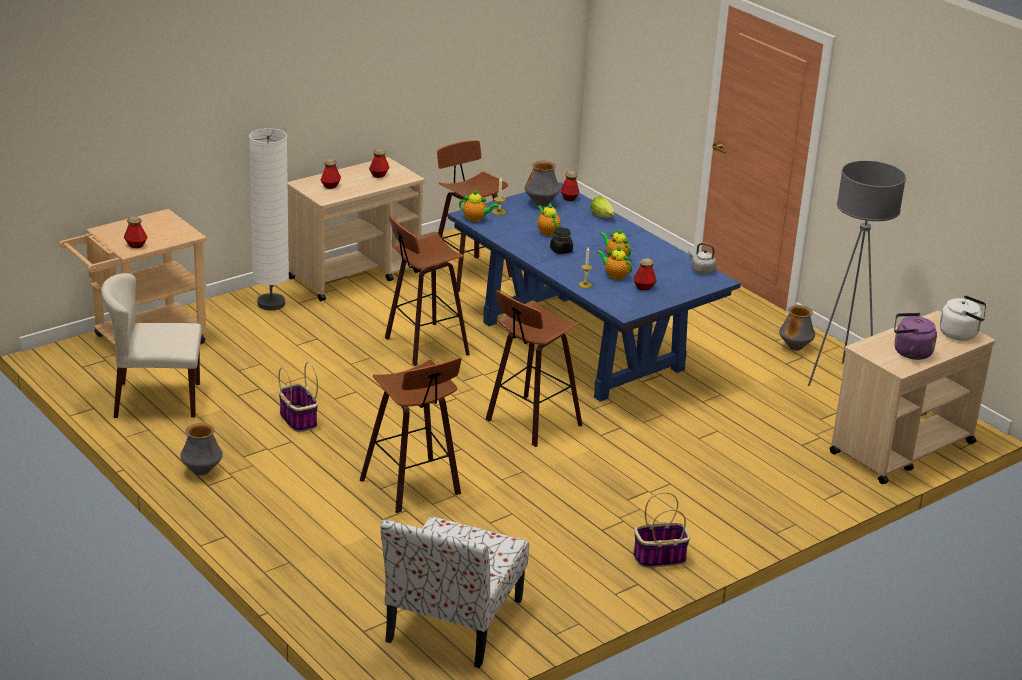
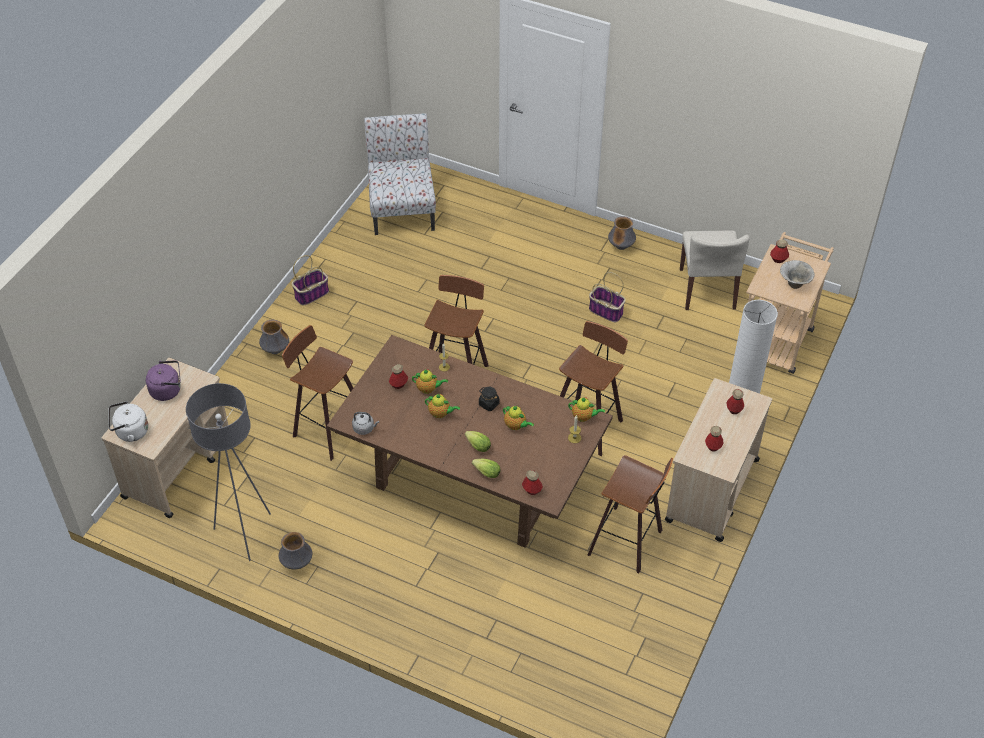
camera: 155 degrees right, 20 degrees up
(149, 226) = (794, 283): none -> bowl
(156, 400) = (707, 289): beige chair -> beige chair turned 120 degrees clockwise
(414, 487) = (490, 287): stool -> stool (327, 428)
(476, 219) = (584, 417): teapot -> teapot turned 150 degrees counterclockwise
(541, 204) = (549, 467): vase -> vase (275, 350)
(583, 346) = (470, 481): blue dining table -> brown dining table
(597, 232) = (476, 445): none -> lettuce

